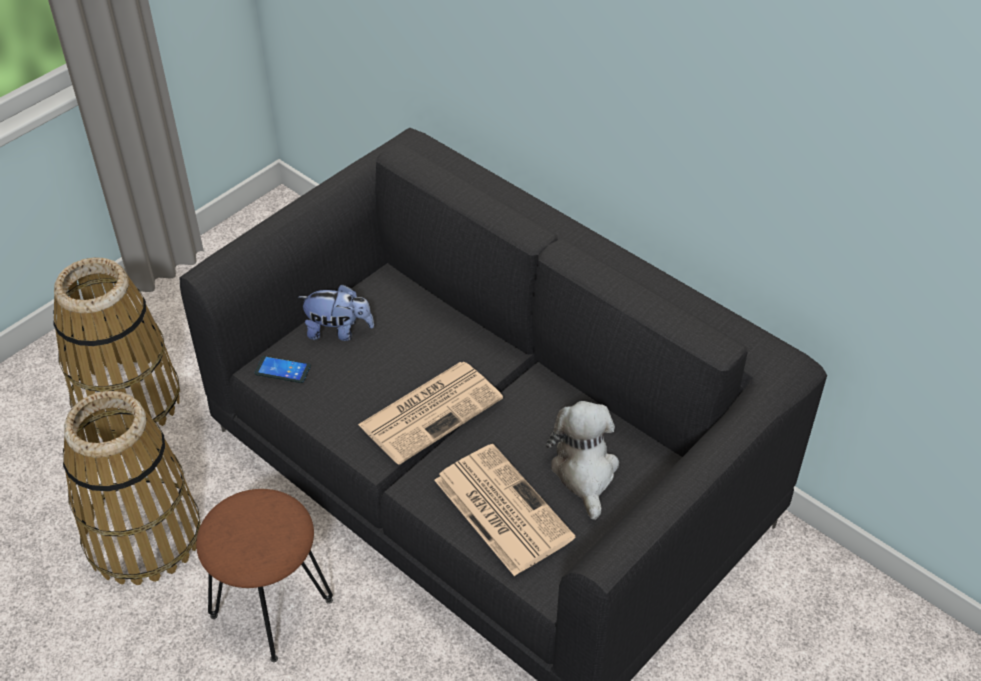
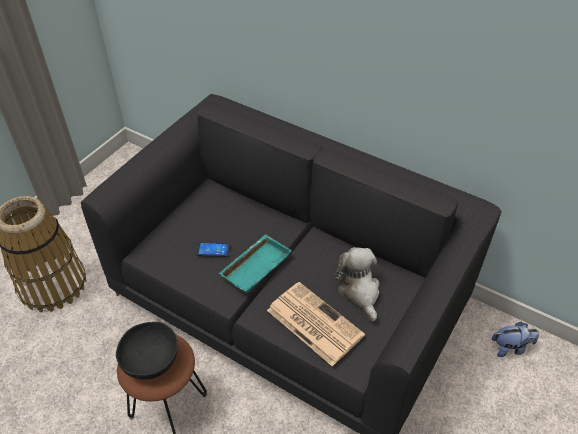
camera: 10 degrees left, 0 degrees up
(144, 536) = (77, 371): basket -> none
(248, 528) = (151, 360): none -> black bowl
(283, 370) = (155, 253): phone -> phone (213, 250)
(338, 331) = (186, 223): plush toy -> plush toy (510, 348)
(432, 410) = (255, 266): newspaper -> turquoise tray

